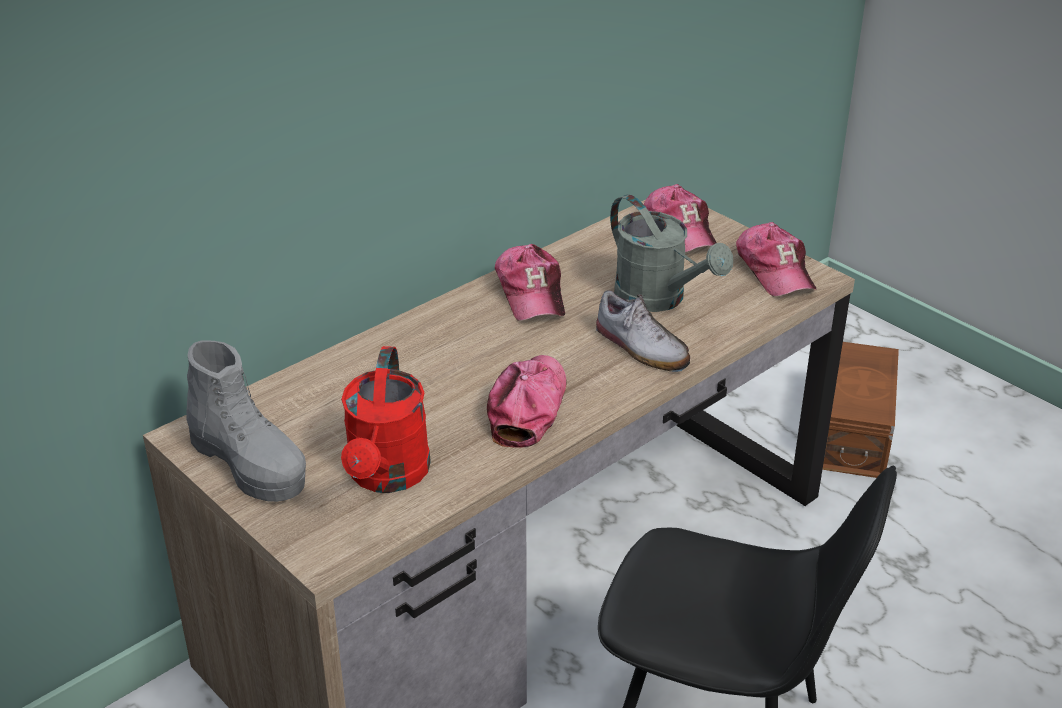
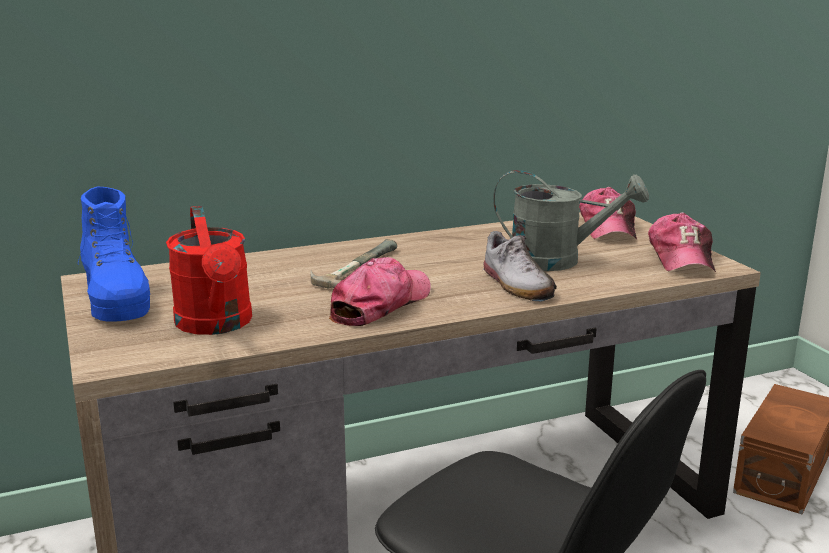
camera: 20 degrees right, 15 degrees down
(250, 464) = (117, 302): grey boot -> blue boot
(387, 477) = (216, 325): red watering can -> red watering can turned 45 degrees counterclockwise
(458, 353) = (352, 267): none -> hammer
(531, 293) = (446, 245): cap -> none
(659, 299) = (558, 261): grey watering can -> grey watering can turned 60 degrees counterclockwise

